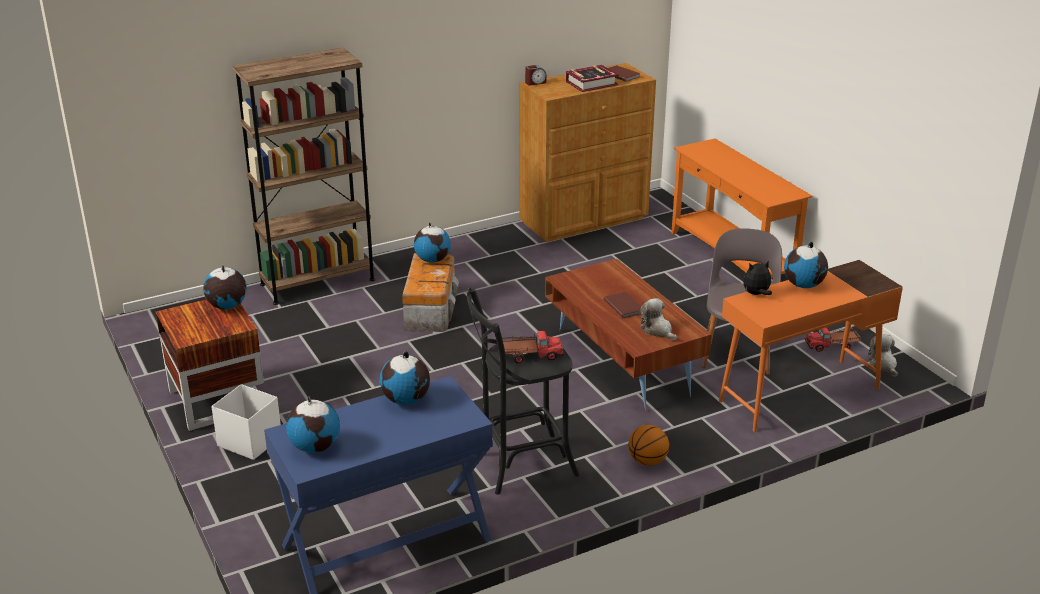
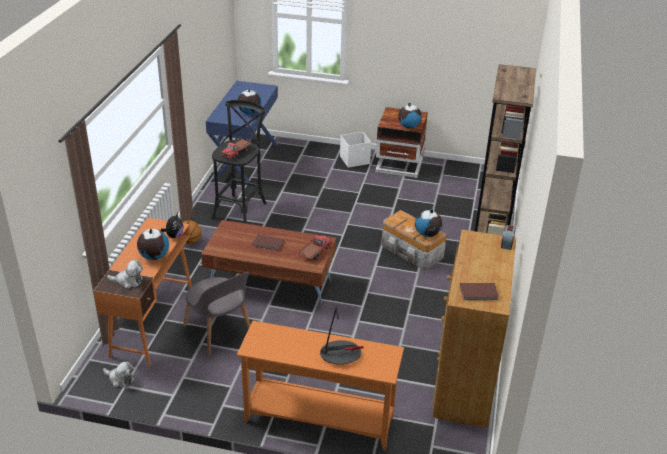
camera: 130 degrees right, 5 degrees up
(315, 447) = (251, 89): globe -> none
(591, 83) = (475, 267): book -> none
(657, 330) = (230, 239): plush toy -> plush toy (128, 281)
(728, 162) = (340, 354): none -> table lamp
(832, 346) = (166, 374): toy truck -> toy truck (314, 252)

